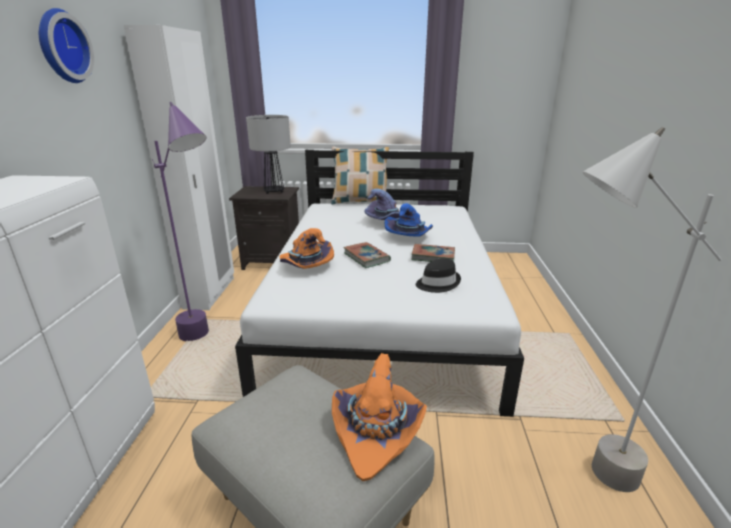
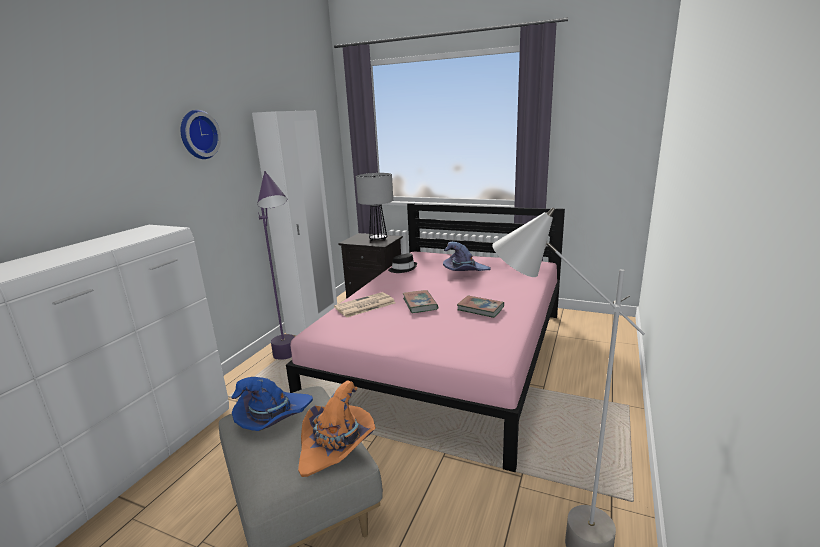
camera: 20 degrees right, 5 degrees down
(305, 265) = (364, 305): orange hat -> newspaper
(360, 202) = (454, 252): pillow -> none
(383, 311) = (448, 357): white bed -> pink bed
(409, 235) = (473, 287): blue hat -> blue hat (272, 417)
(437, 283) = (464, 333): black hat -> black hat (403, 269)

